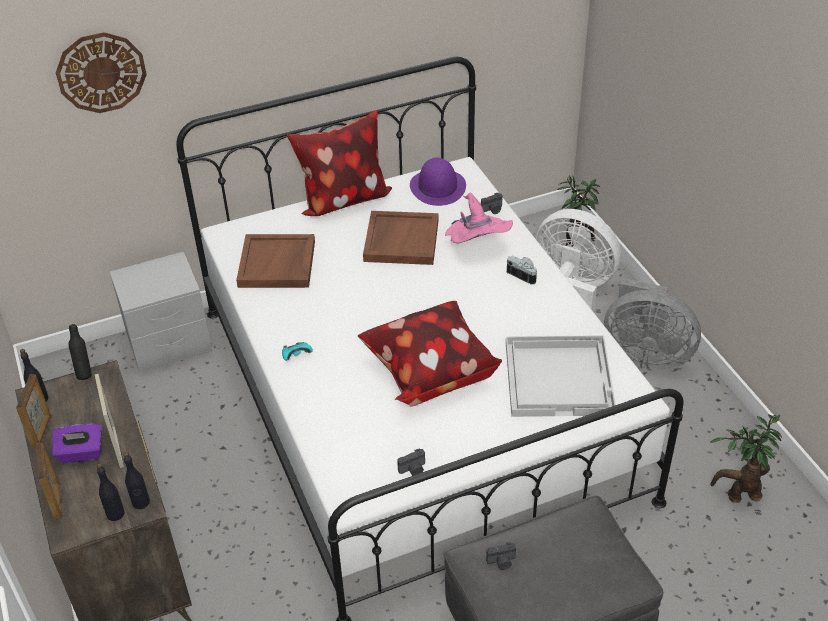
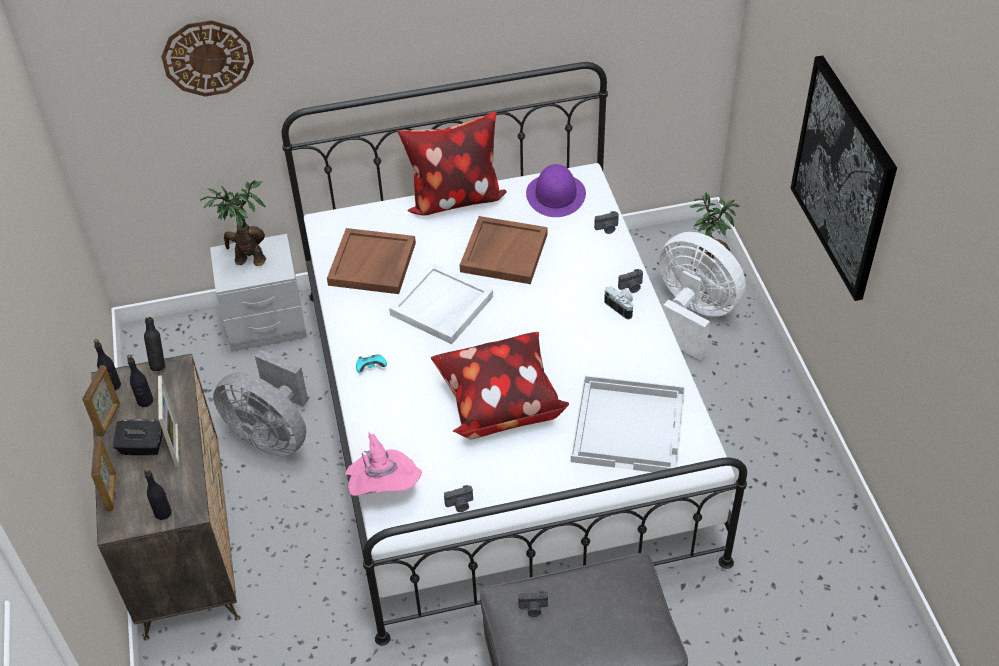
camera: 10 degrees right, 5 degrees up
(81, 453) = (142, 447): purple tissue box -> black tissue box
(141, 502) = (188, 505): black bottle -> black bottle (145, 401)
(353, 293) = (442, 306): none -> white tray
(476, 245) = (580, 267): pink hat -> pink hat (383, 488)
(528, 257) = (631, 287): none -> camera
(644, 354) = (752, 399): grey fan -> grey fan (272, 435)
(722, 123) = (843, 178): none -> picture
(739, 494) = (812, 565): potted plant -> potted plant (247, 259)

